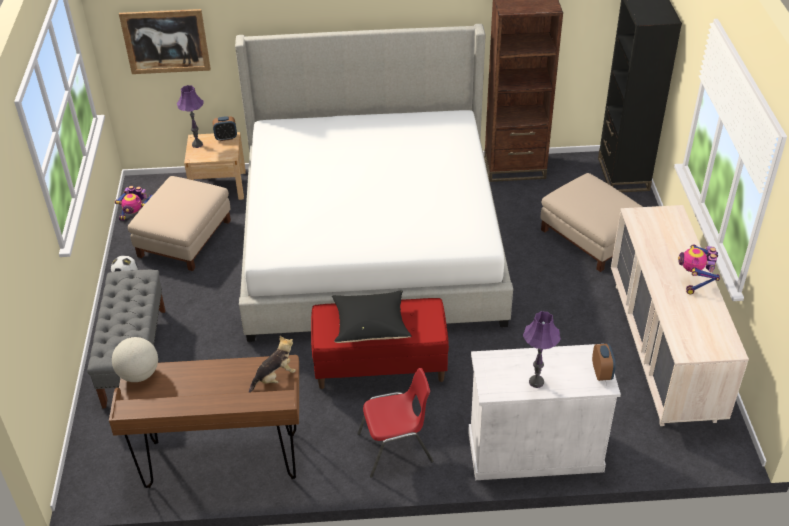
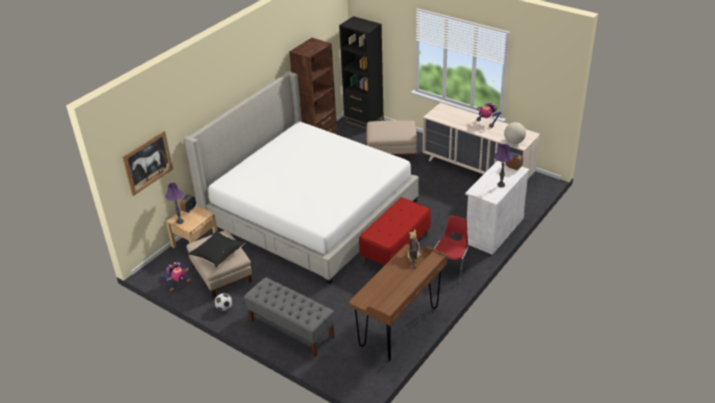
camera: 50 degrees left, 5 degrees down
(139, 374) = (362, 299): globe -> globe (514, 142)
(371, 326) = (395, 225): black pillow -> black pillow (218, 255)

